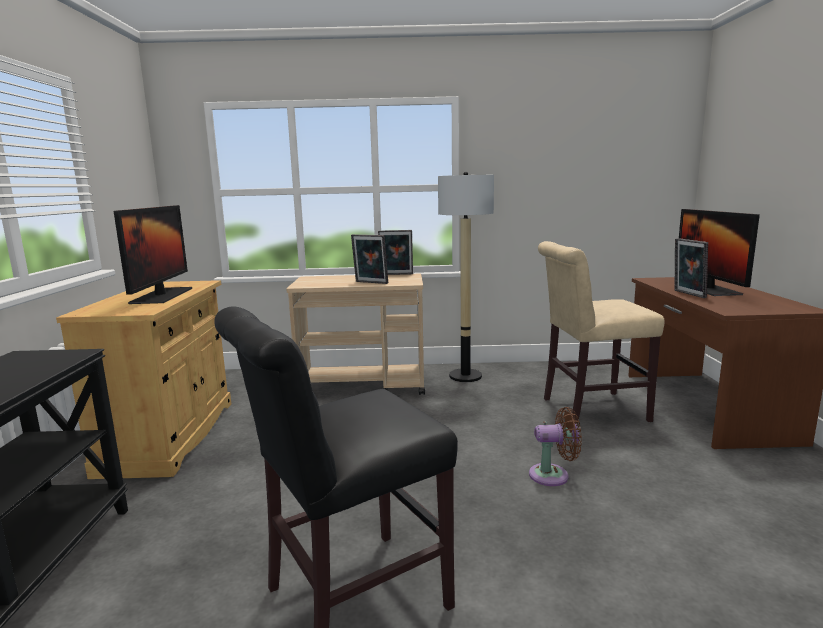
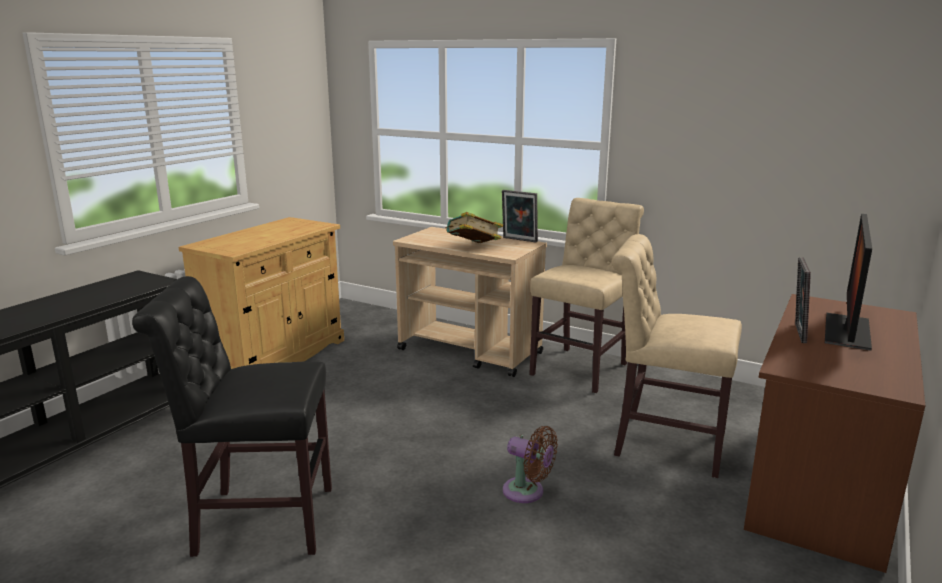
camera: 30 degrees right, 5 degrees up
(162, 295) = (270, 236): monitor -> none
(370, 283) = (473, 247): picture frame -> book
(465, 376) = (582, 368): floor lamp -> beige chair

